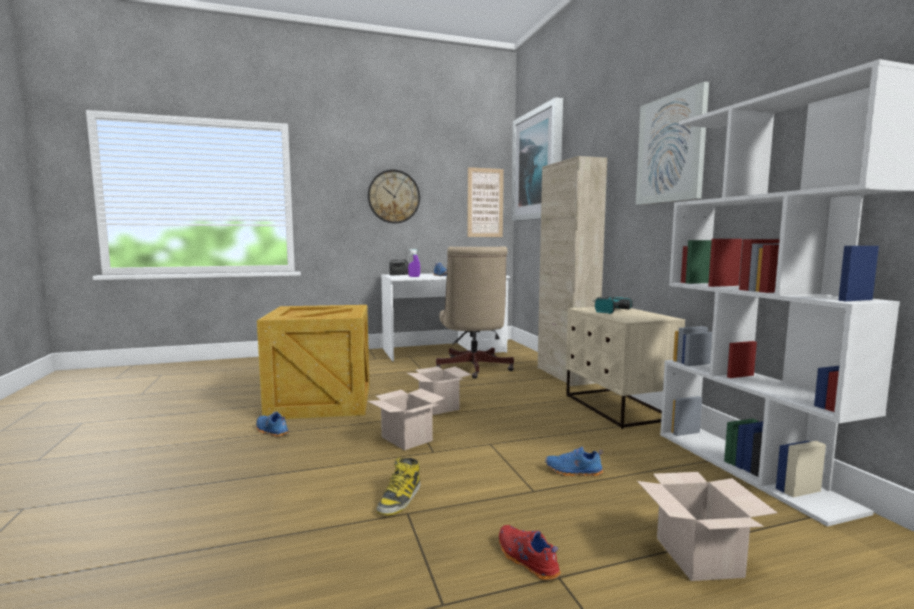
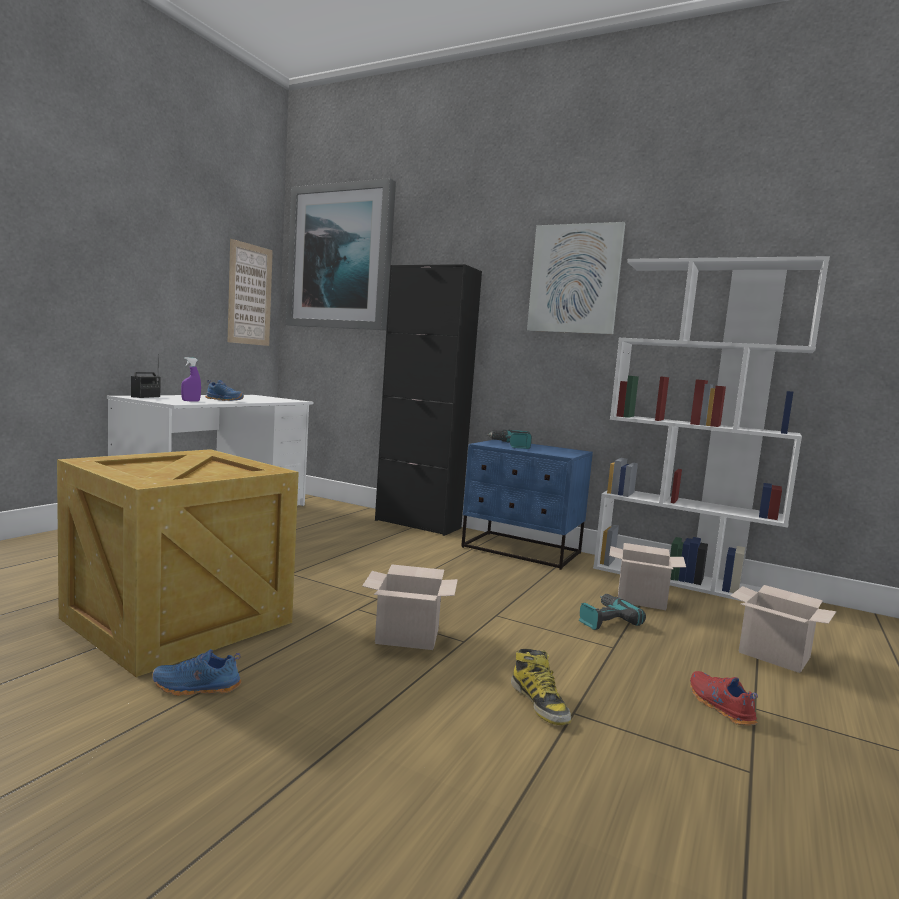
camera: 45 degrees left, 0 degrees up
(393, 196) = (126, 265): wall clock -> none
(439, 407) = (364, 588): cardboard box -> cardboard box (642, 599)
(473, 369) = (306, 533): beige office chair -> none
(526, 560) = (719, 706): red shoe -> red shoe turned 60 degrees clockwise
(565, 375) = (417, 524): beige cabinet -> black cabinet
(573, 472) = (604, 620): blue shoe -> power drill
(616, 408) = (521, 550): beige nightstand -> blue nightstand

